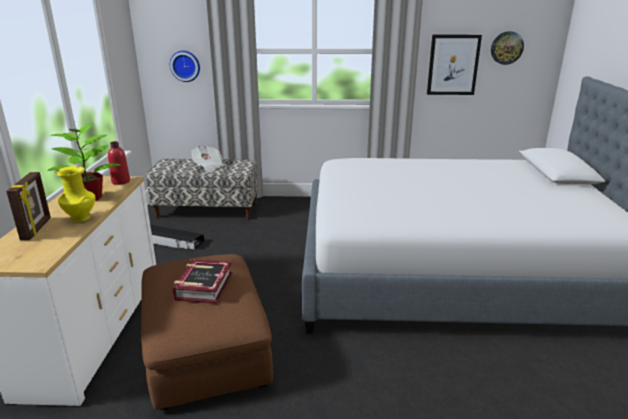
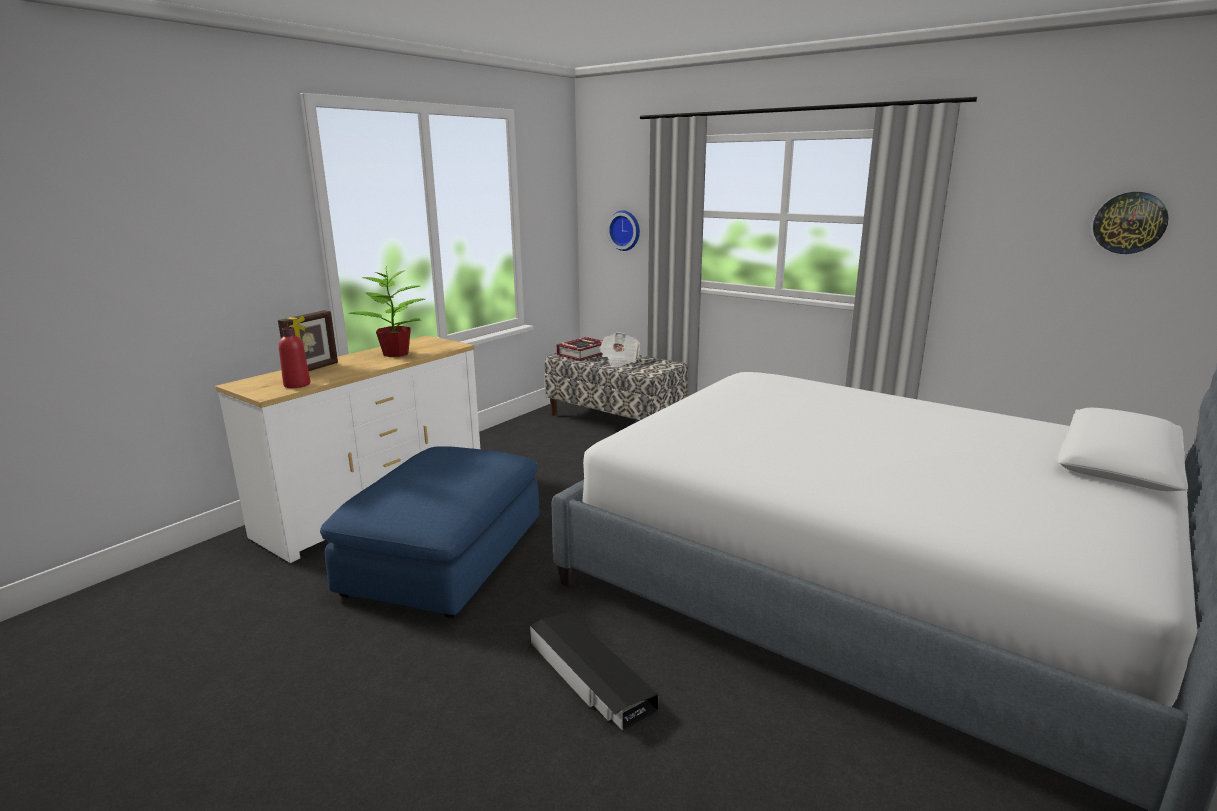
camera: 35 degrees right, 5 degrees down
(81, 218) = (358, 368): yellow vase -> none
(121, 182) = (445, 345): red bottle -> red bottle (297, 385)
(170, 241) = (537, 441): black storage box -> black storage box (590, 676)
(203, 286) = (441, 475): book -> book (582, 354)
(206, 347) = (445, 557): brown ottoman -> blue ottoman
(453, 65) = (1013, 249): picture -> none

